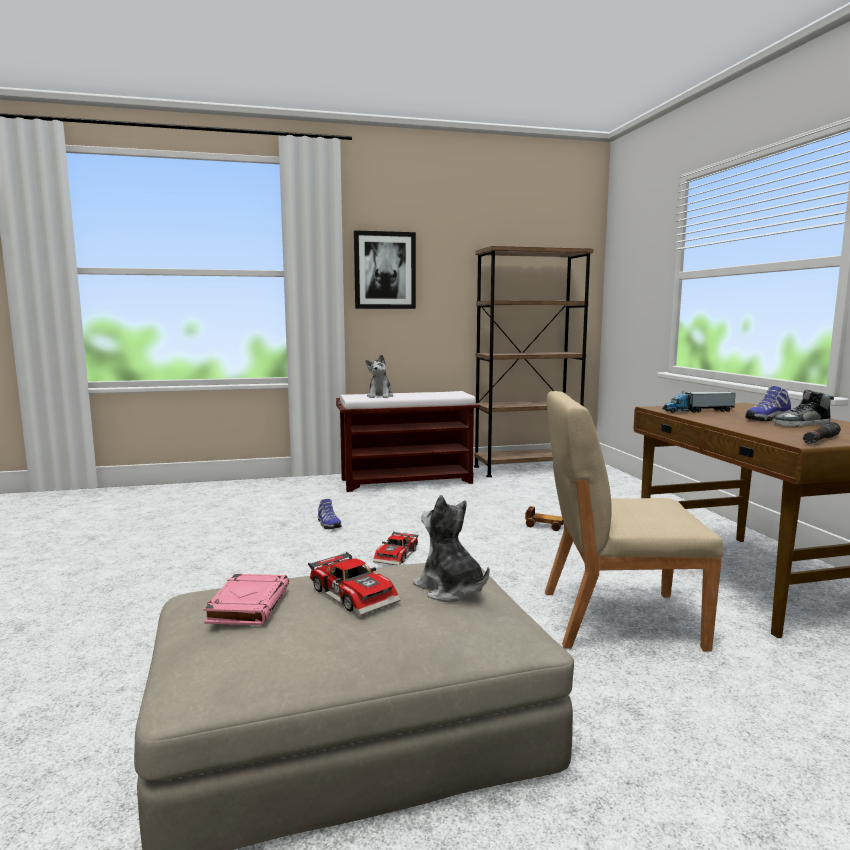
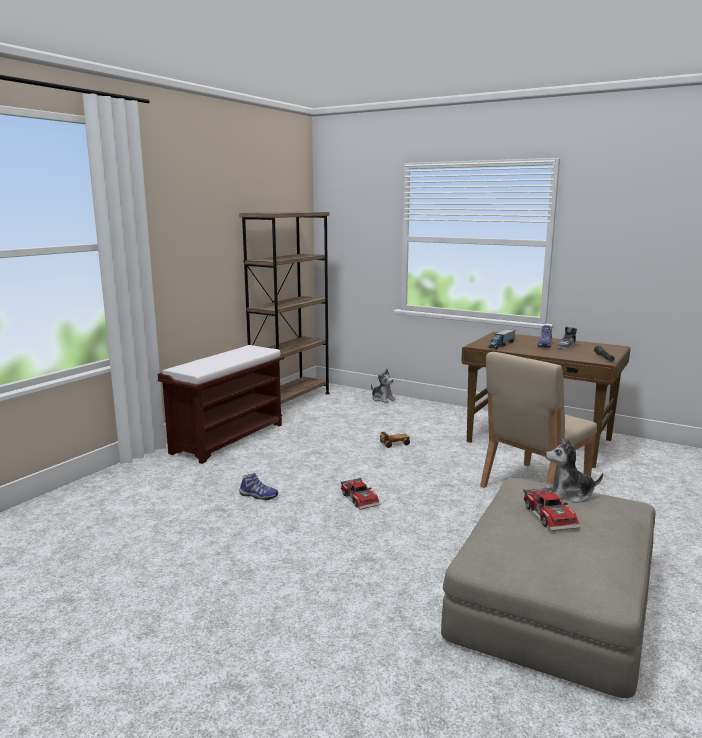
camera: 45 degrees left, 5 degrees up
(248, 605) = (531, 546): pink book -> none
(355, 594) = (551, 516): toy car -> toy car turned 75 degrees clockwise
(380, 396) = (208, 364): plush toy -> plush toy (382, 399)
(384, 270) = (174, 237): picture -> none

